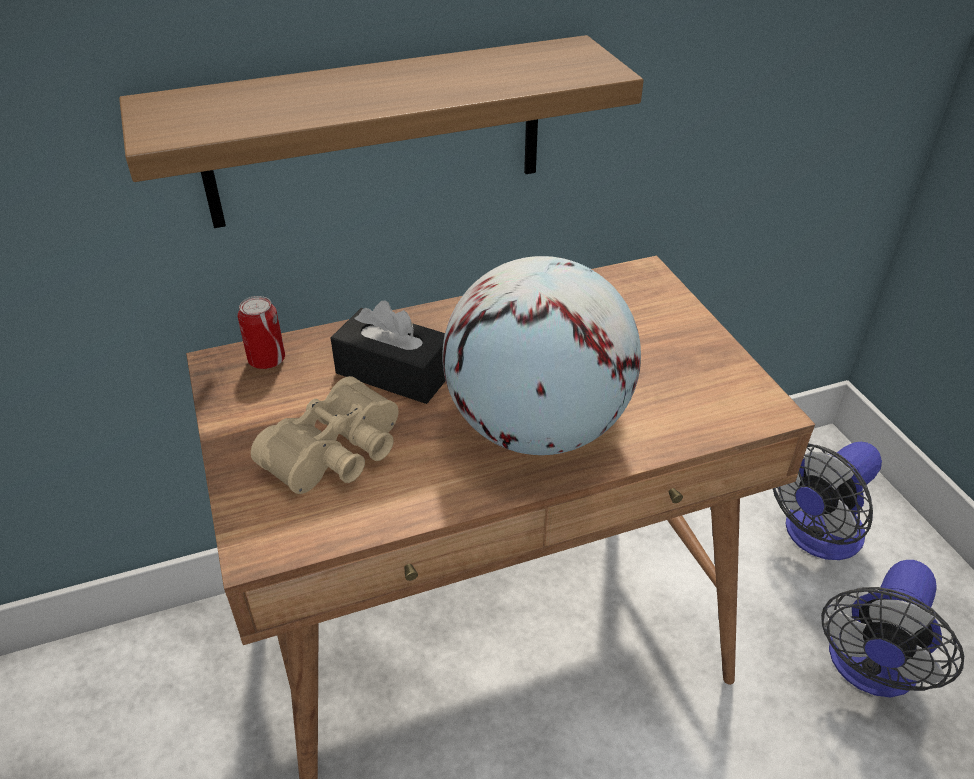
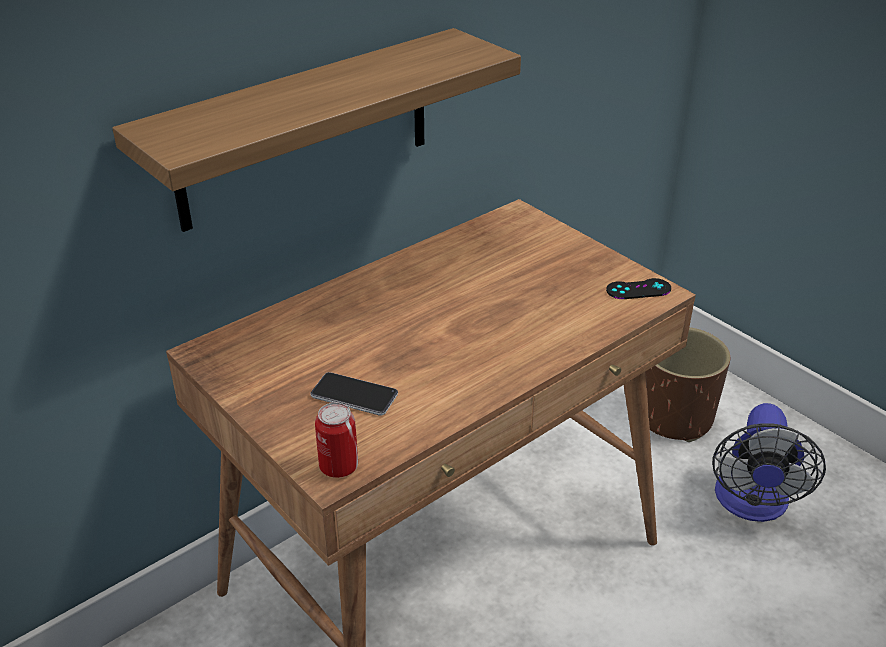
camera: 20 degrees left, 5 degrees down
(267, 360) = (244, 340): can -> can (338, 466)
(339, 454) = (354, 395): beige binoculars -> phone
(394, 372) = (361, 327): black tissue box -> none
(537, 427) = (499, 341): globe -> none
(743, 400) = (638, 289): none -> black game controller
(815, 537) = (674, 417): fan -> brown planter

